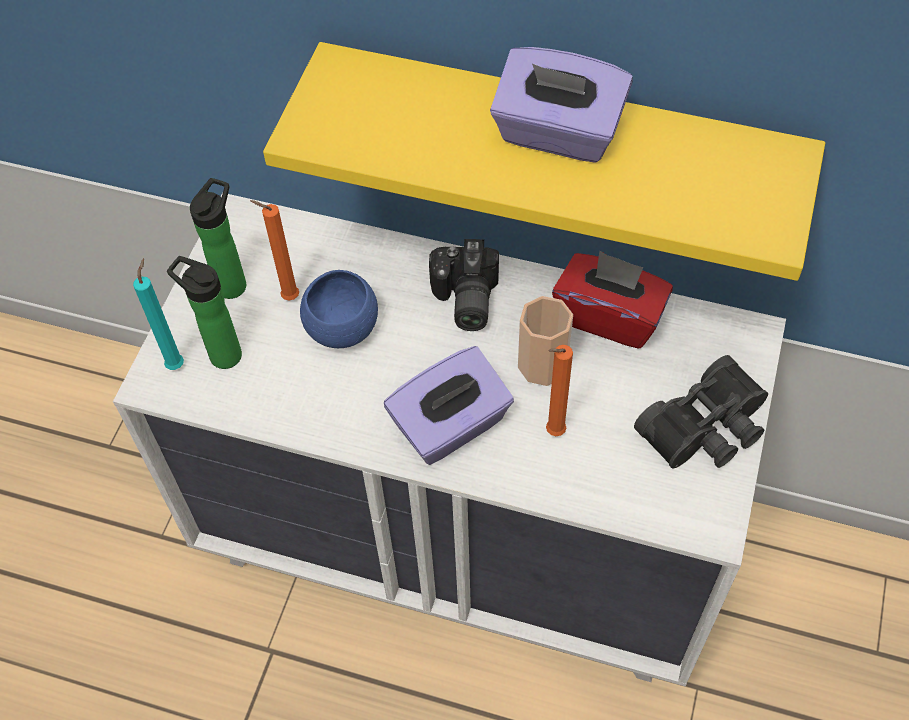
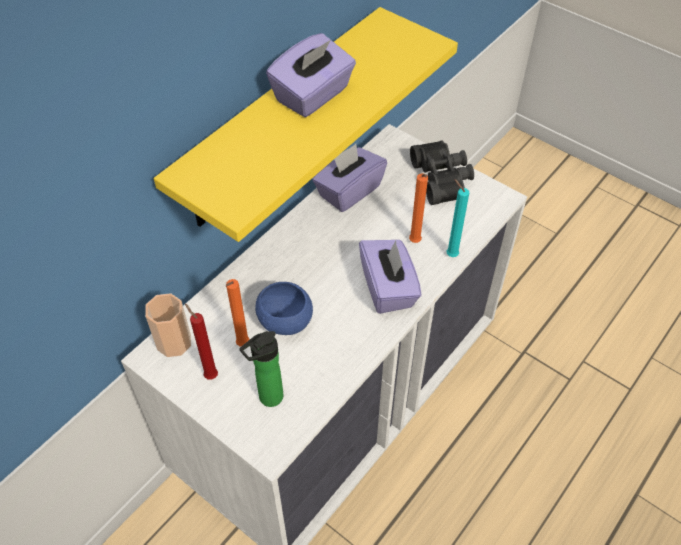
camera: 70 degrees left, 5 degrees down
(177, 363) = (261, 429): turquoise candle -> turquoise candle (450, 254)
(233, 282) = (210, 375): bottle -> red candle
(463, 300) = (299, 253): camera -> none
(542, 365) = (366, 231): cup -> cup (174, 342)
(609, 316) = (349, 191): red tissue box -> purple tissue box

